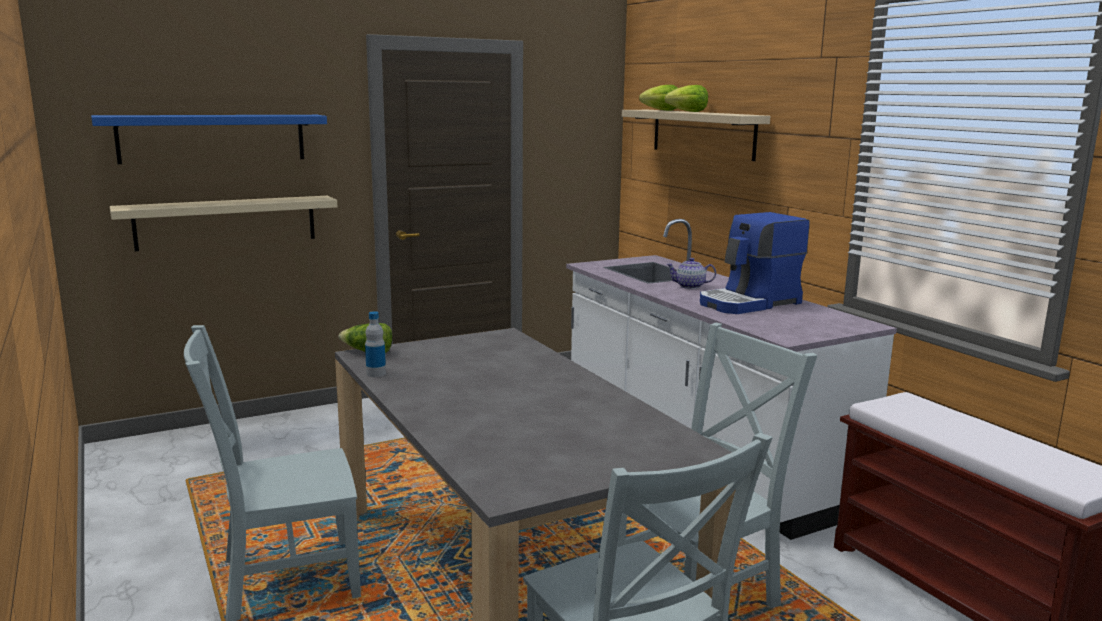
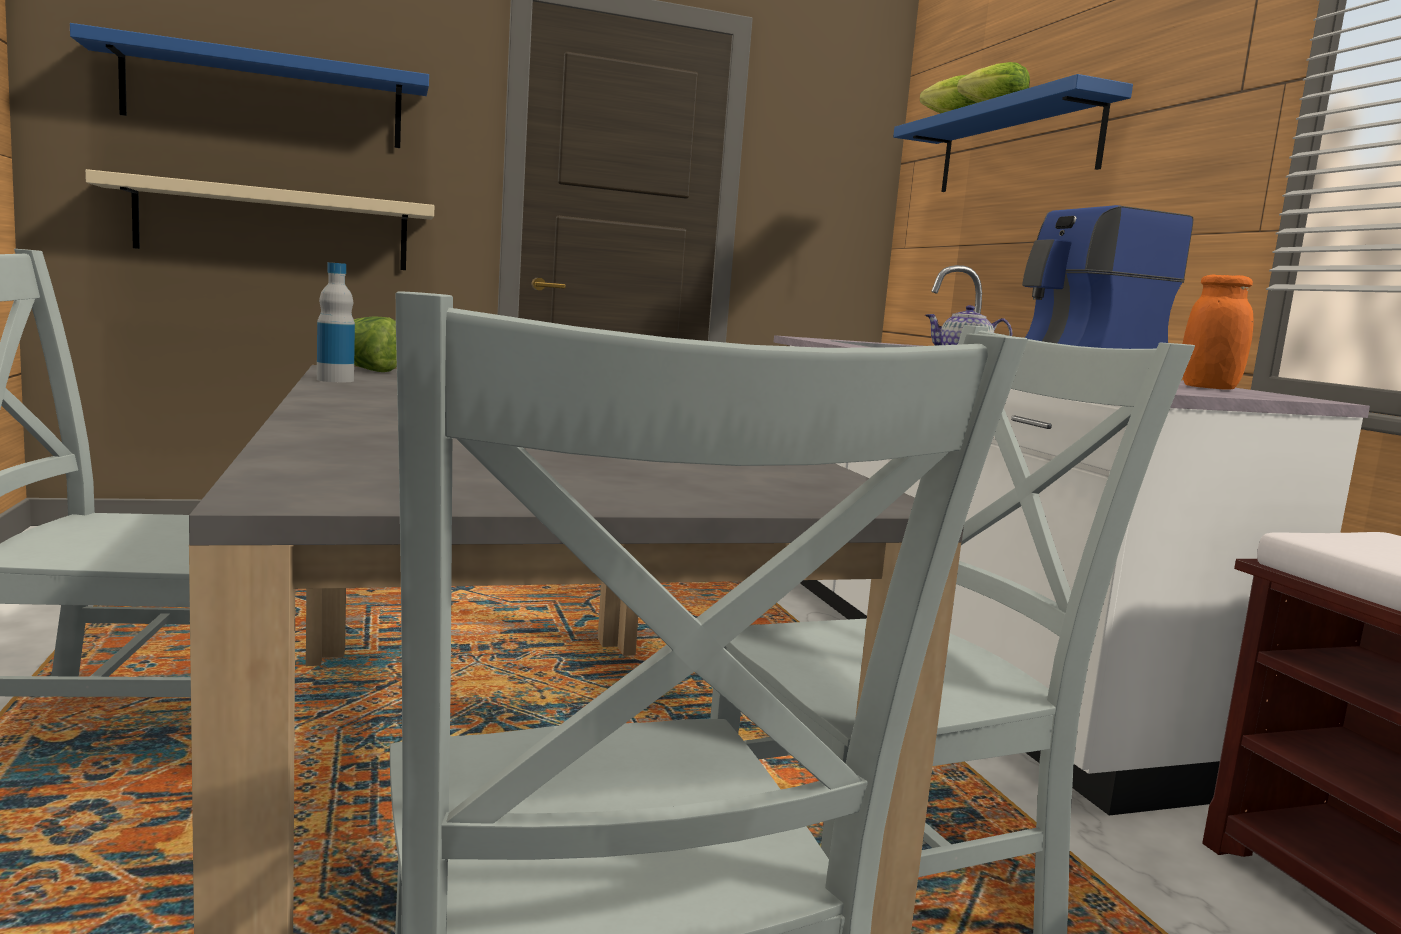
camera: 10 degrees right, 5 degrees down
(702, 133) = (1016, 147): beige shelf -> blue shelf
(822, 319) = (1208, 388): none -> orange jar

